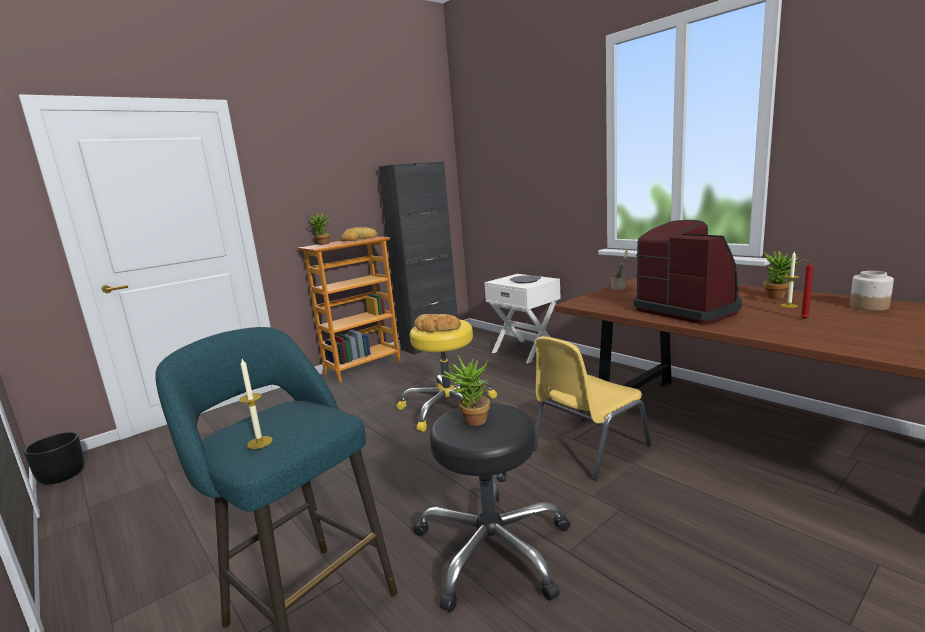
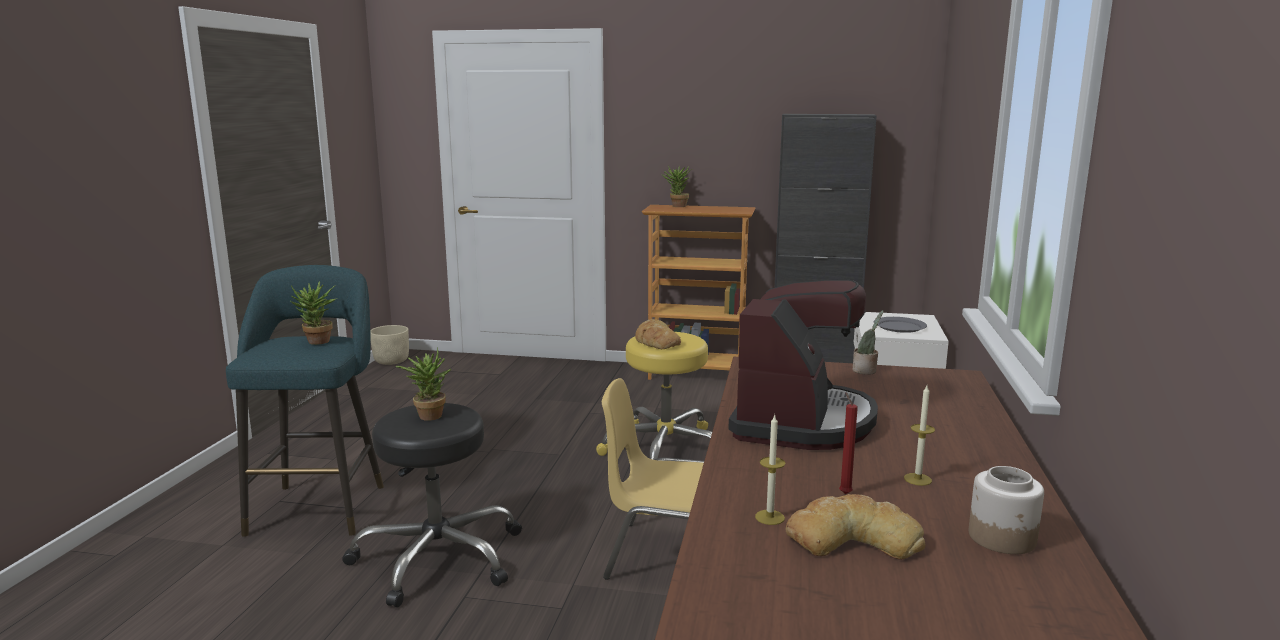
camera: 50 degrees right, 0 degrees up
(62, 476) = (391, 361): black planter -> beige planter
(260, 442) = (269, 349): candle -> candle (769, 517)
(358, 239) = (722, 208): bread -> bread (852, 538)
(779, 297) = (969, 468): potted plant -> potted plant (317, 343)

